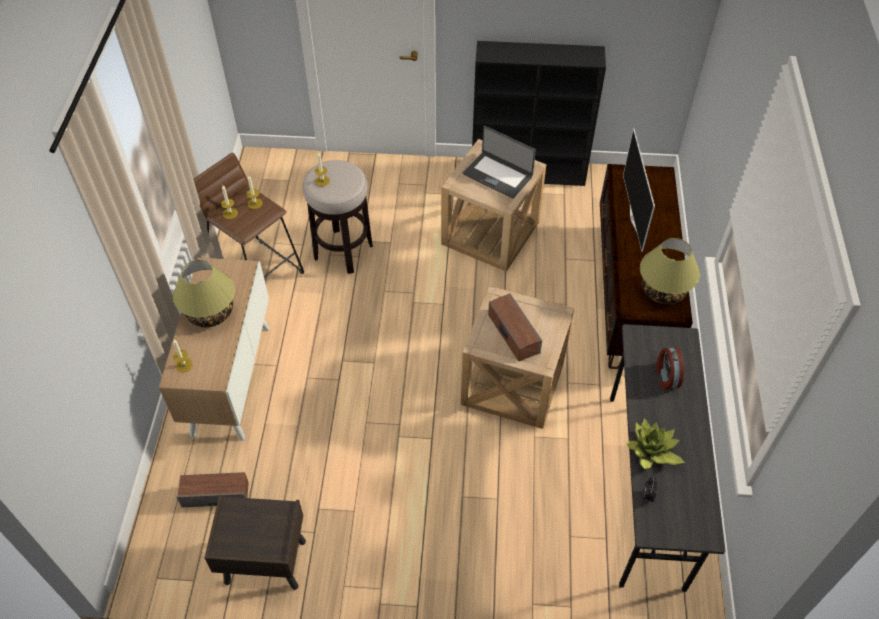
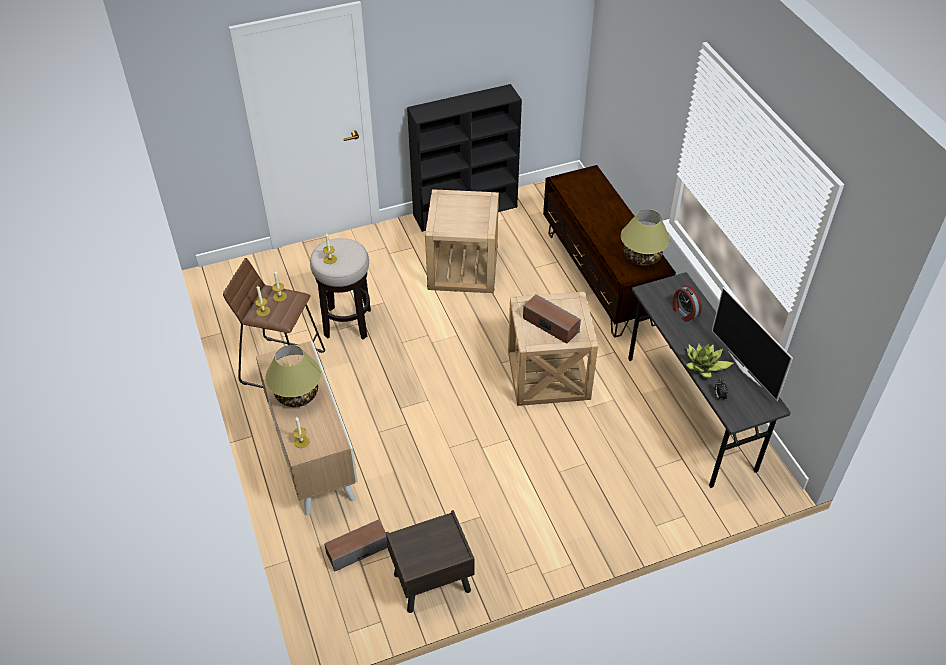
camera: 25 degrees left, 5 degrees down
(498, 175) = (465, 212): laptop -> none
(635, 218) = (591, 211): television -> television (745, 369)

